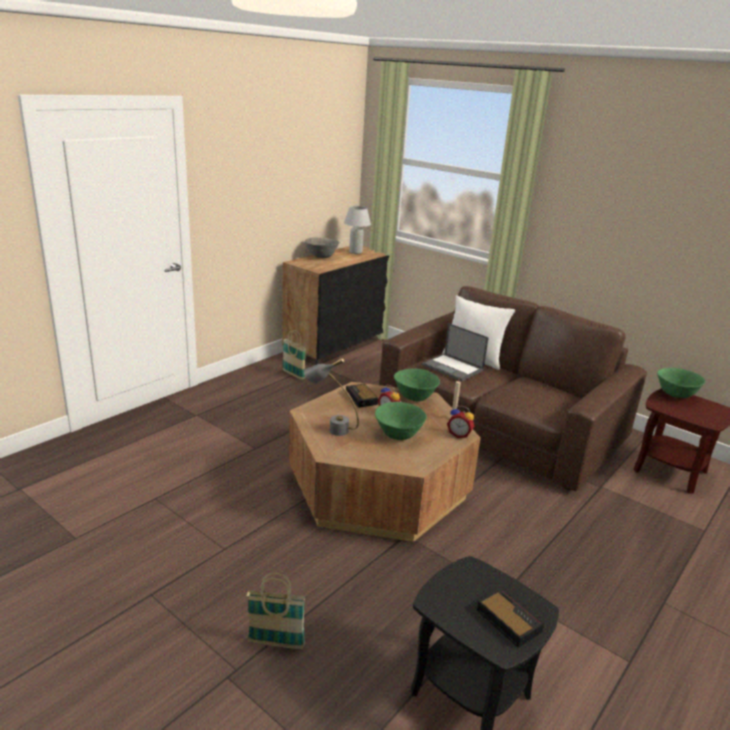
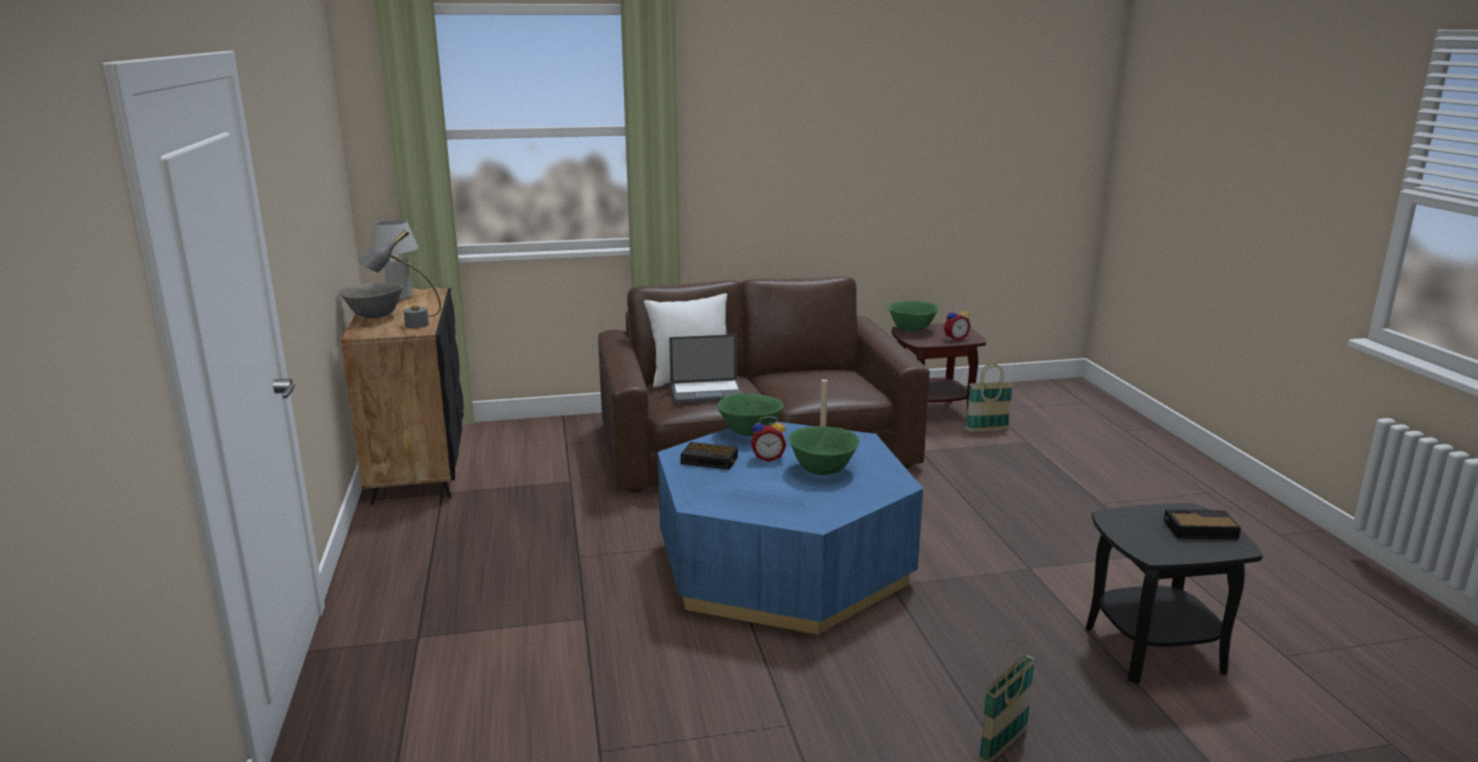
camera: 50 degrees left, 5 degrees down
(293, 375) = (438, 519): basket -> basket (986, 430)
(330, 428) = (757, 501): grey table lamp -> grey table lamp (405, 326)
(378, 487) = (783, 564): brown coffee table -> blue coffee table
(459, 435) = (860, 441): alarm clock -> alarm clock (955, 338)

